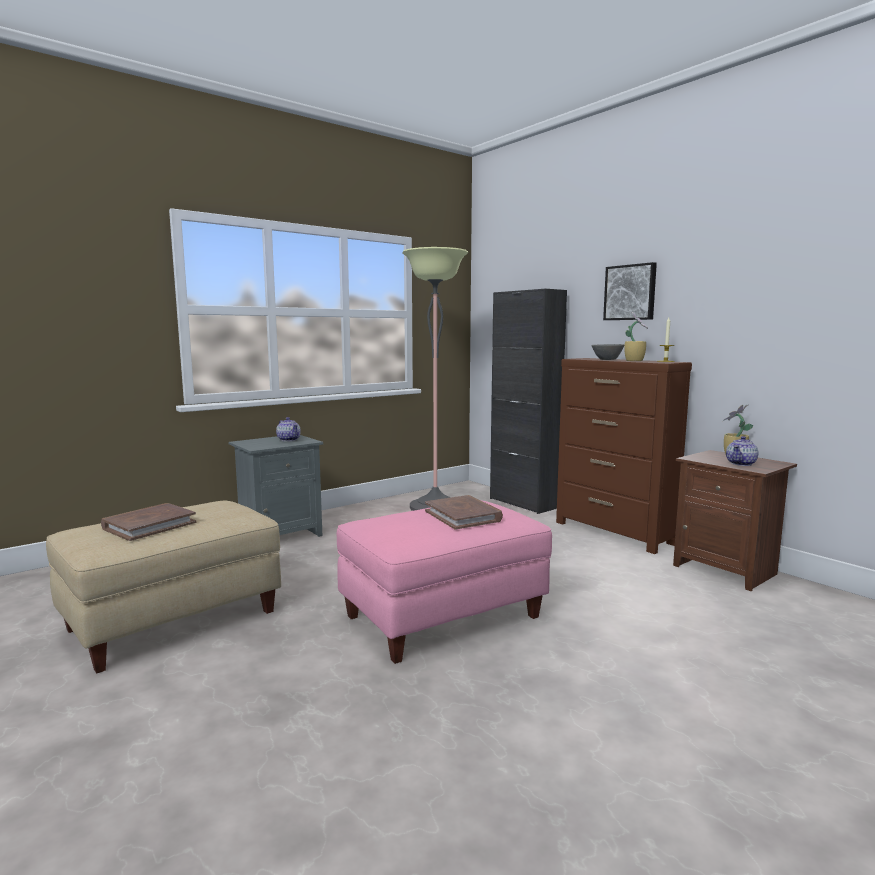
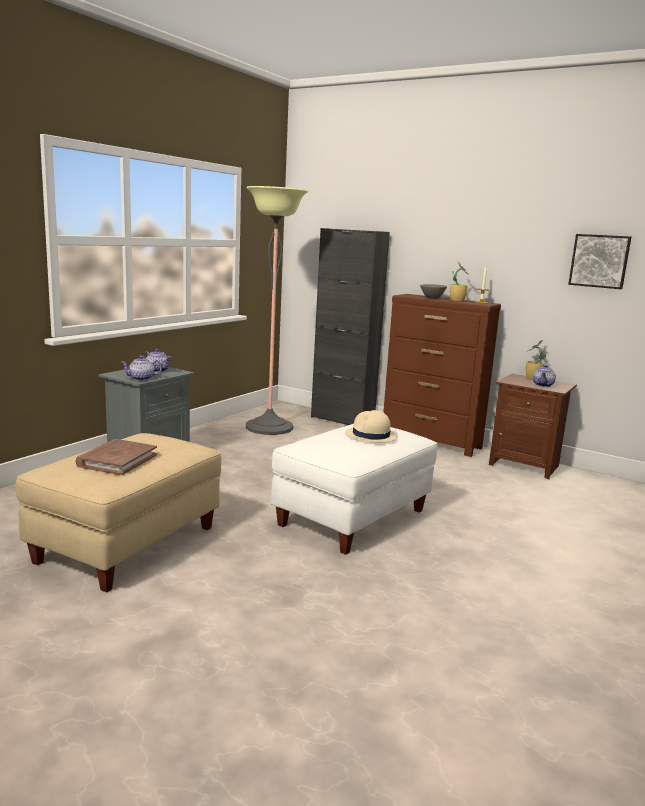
camera: 20 degrees left, 5 degrees up
(260, 446) = (142, 379): none -> teapot
(442, 616) = (351, 517): pink ottoman -> white ottoman
(463, 516) = (371, 436): brown book -> beige hat
(630, 292) = (449, 241): picture -> picture (599, 261)

